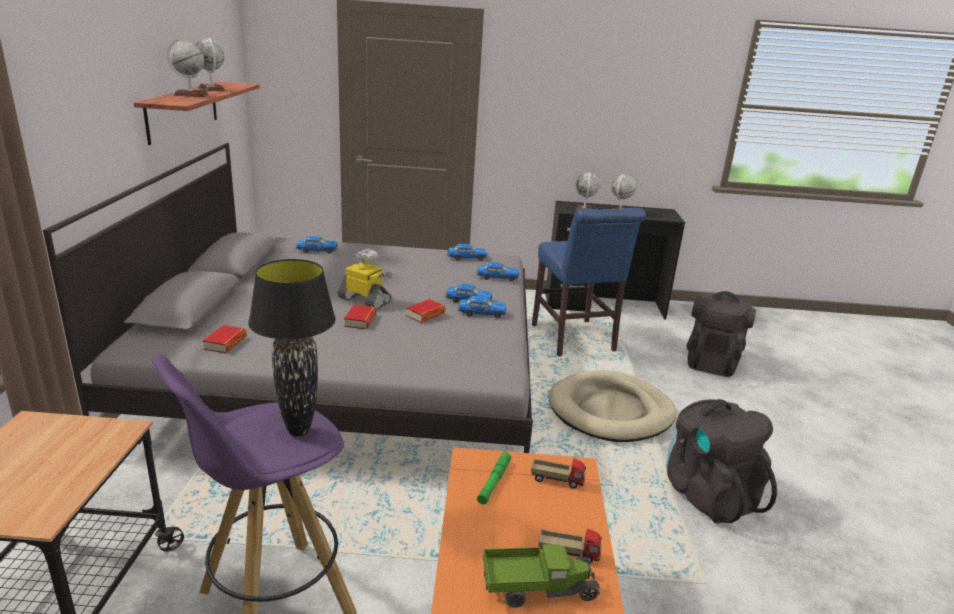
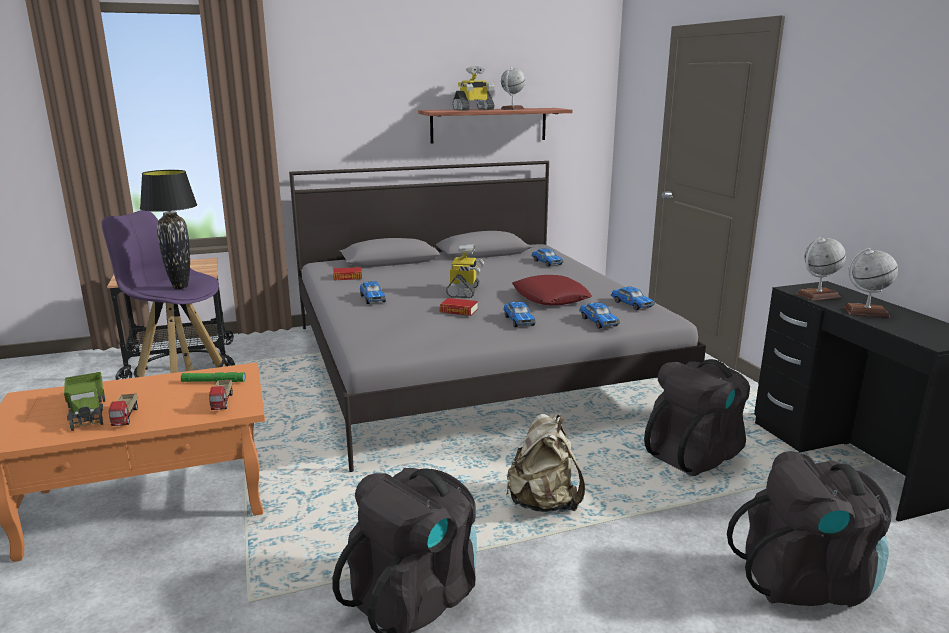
camera: 70 degrees right, 5 degrees down
(190, 95) = (473, 109): globe -> toy robot
(360, 320) = (423, 297): book -> none
(421, 276) = (550, 297): none -> red pillow
(481, 313) = (495, 329): toy car -> toy car (372, 298)
(574, 340) = (695, 455): blue chair -> black backpack
(611, 411) = (543, 503): beige dog bed -> beige backpack

